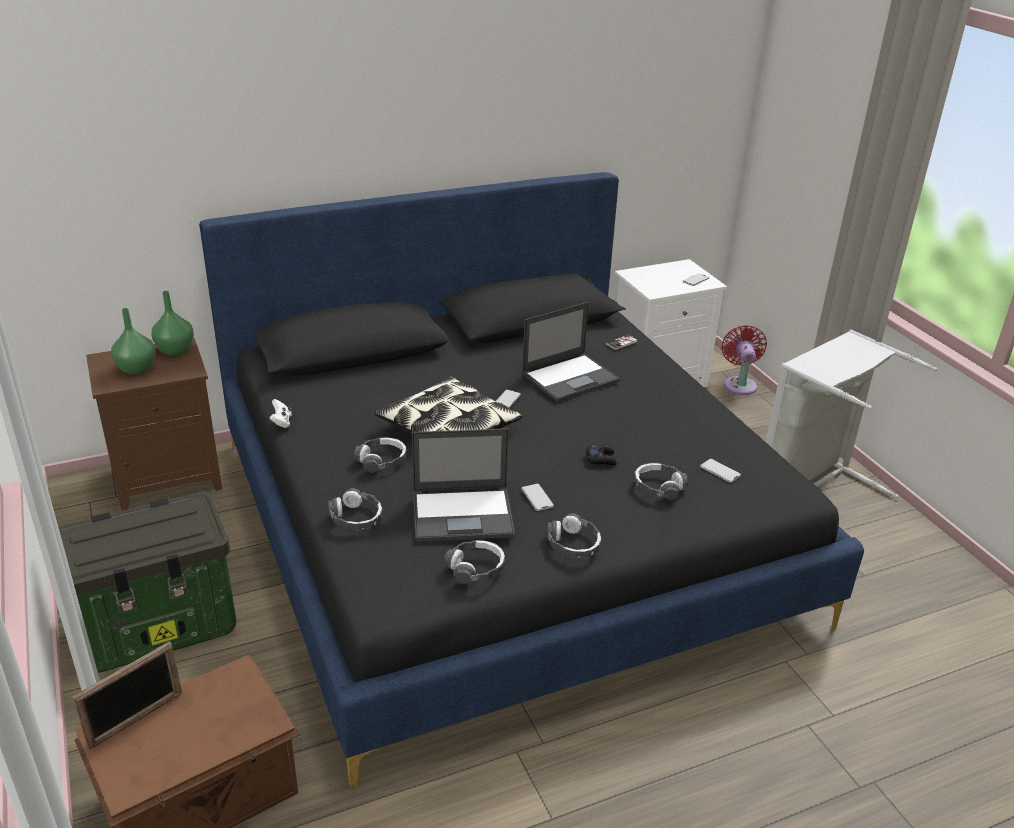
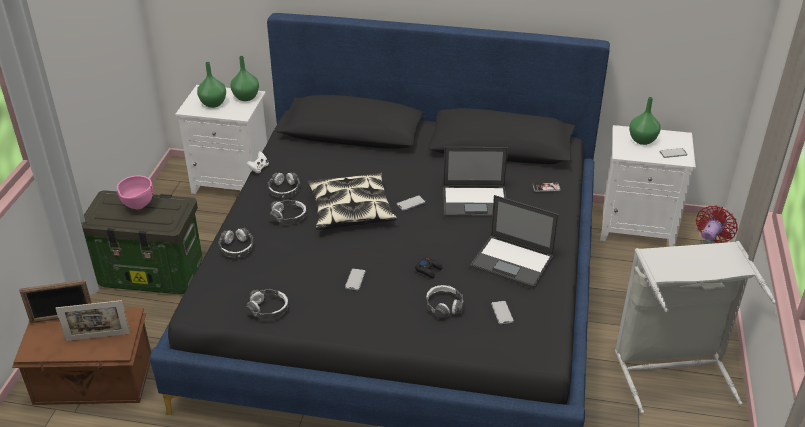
camera: 35 degrees right, 5 degrees up
(134, 528) = (138, 207): none -> pink bowl
(169, 477) = (233, 181): brown nightstand -> white nightstand
(218, 720) = (98, 337): none -> picture frame
(464, 514) = (295, 271): laptop -> laptop (513, 262)
(573, 544) = (343, 320): headphones -> headphones (284, 190)
(657, 276) = (643, 140): none -> green vase

